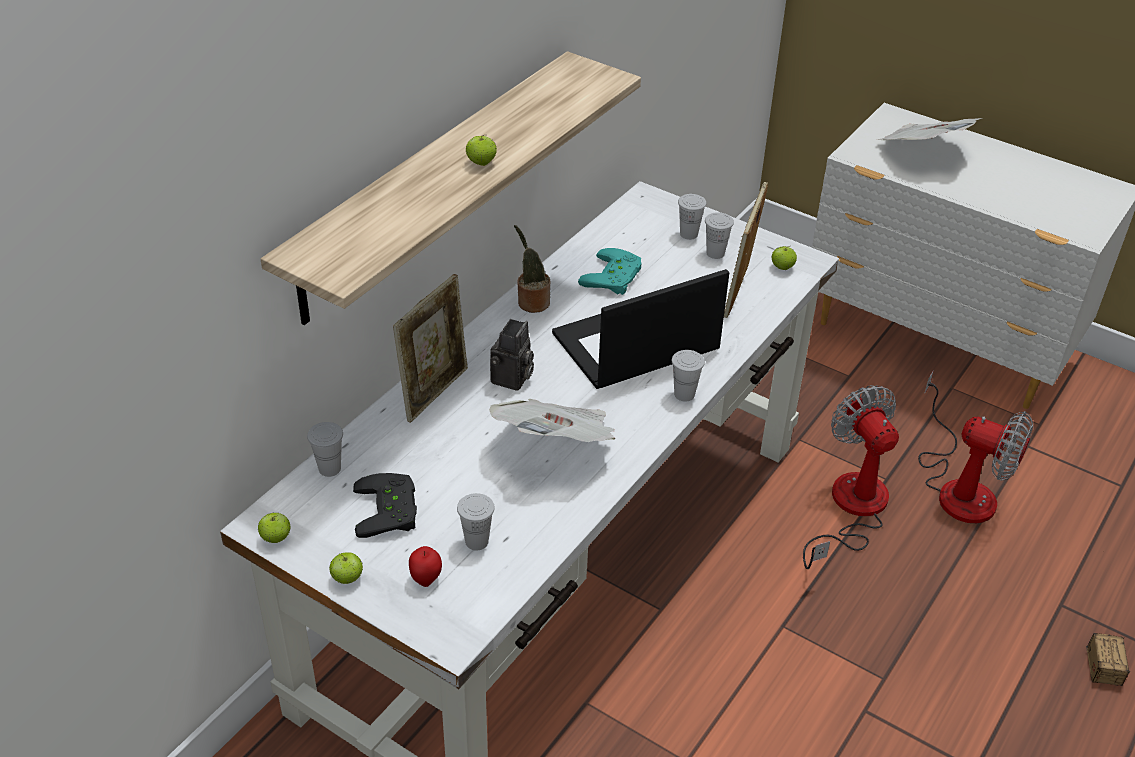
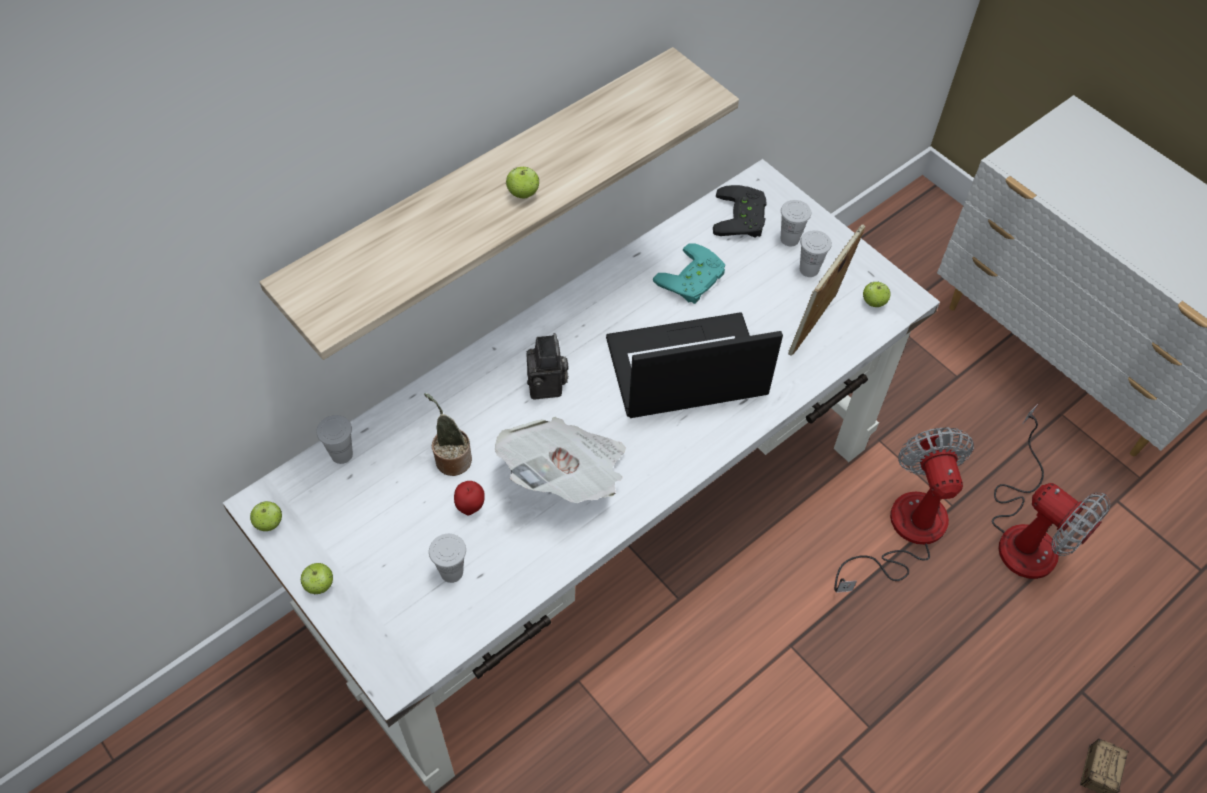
camera: 15 degrees right, 15 degrees up
(391, 510) = (383, 516): black game controller -> black game controller (743, 217)
(426, 579) = (391, 604): apple -> apple (470, 507)
(435, 392) = (468, 386): picture frame -> none
(512, 380) = (548, 387): camera -> camera turned 45 degrees counterclockwise
(531, 302) = (598, 294): potted plant -> potted plant (451, 458)
(684, 394) = (713, 442): white cup -> none
(923, 151) = (1092, 171): newspaper -> none

